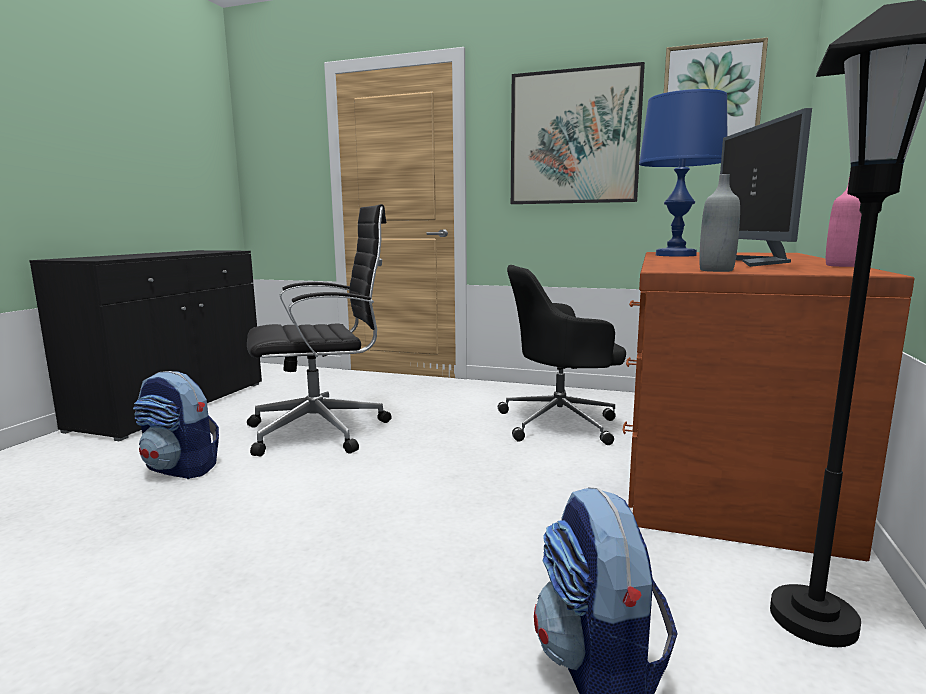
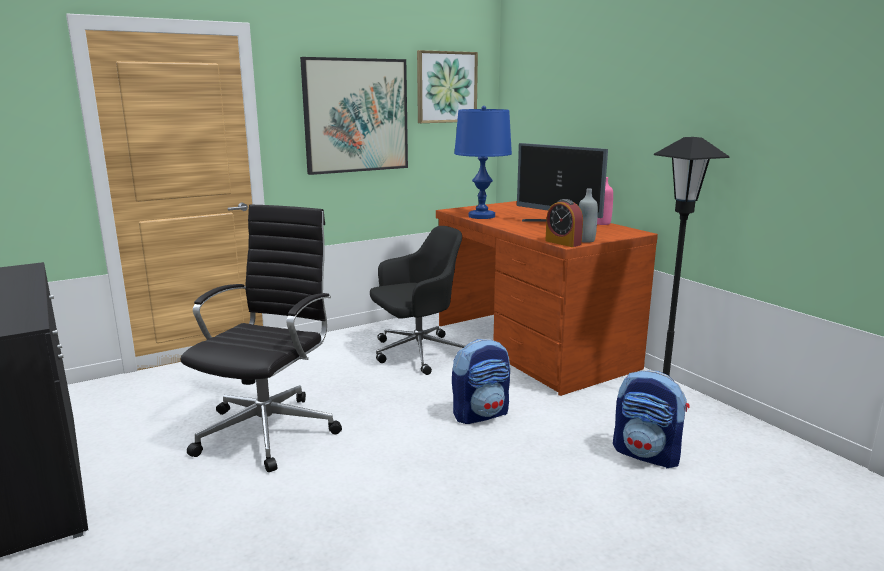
camera: 50 degrees left, 5 degrees up
(182, 469) = (234, 512): backpack -> backpack (481, 414)
(561, 423) = (417, 353): black office chair -> black office chair turned 150 degrees counterclockwise
(667, 269) = (563, 243): none -> alarm clock

